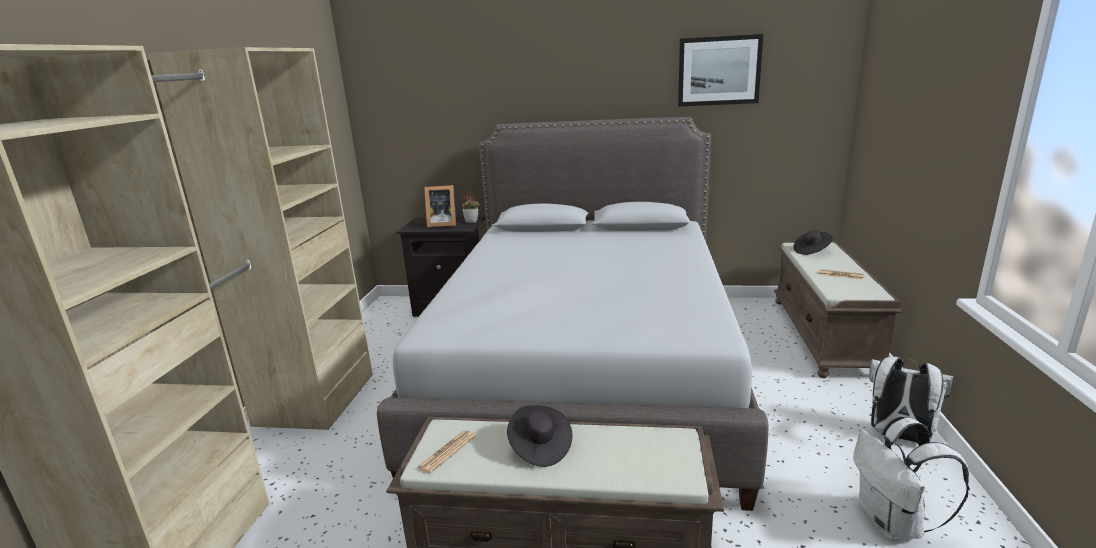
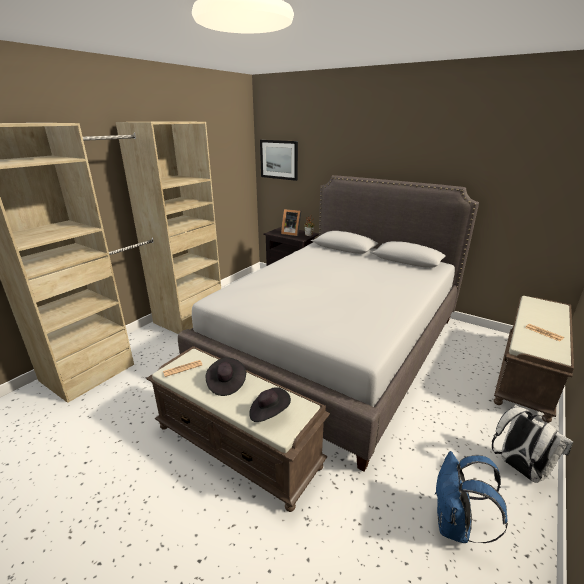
camera: 25 degrees right, 5 degrees up
(719, 71) = (496, 154): picture -> picture (279, 159)
(811, 251) = (540, 307): black hat -> black hat (269, 413)
(893, 525) = (455, 525): white backpack -> blue backpack

